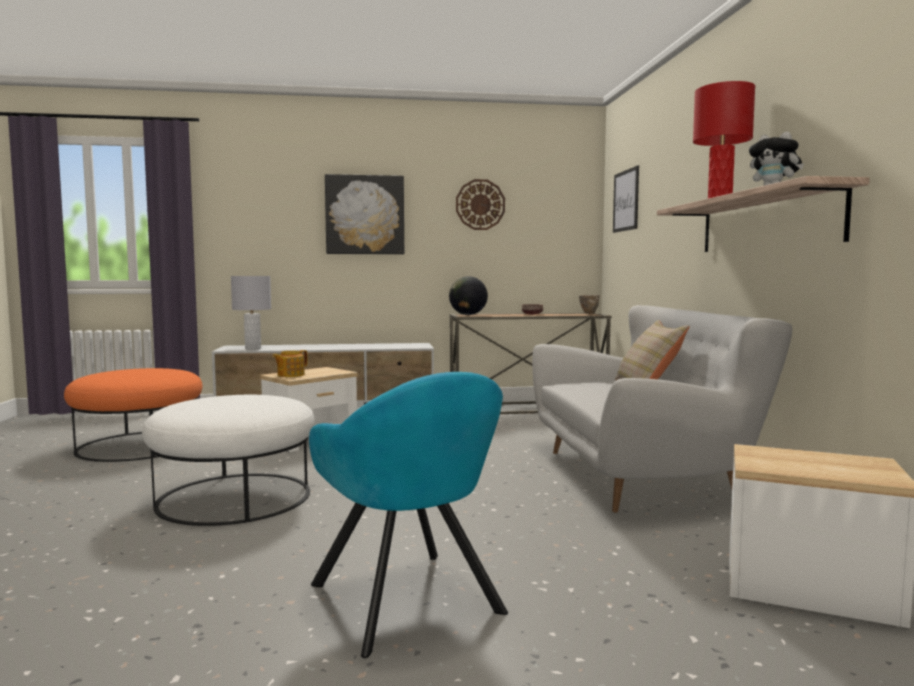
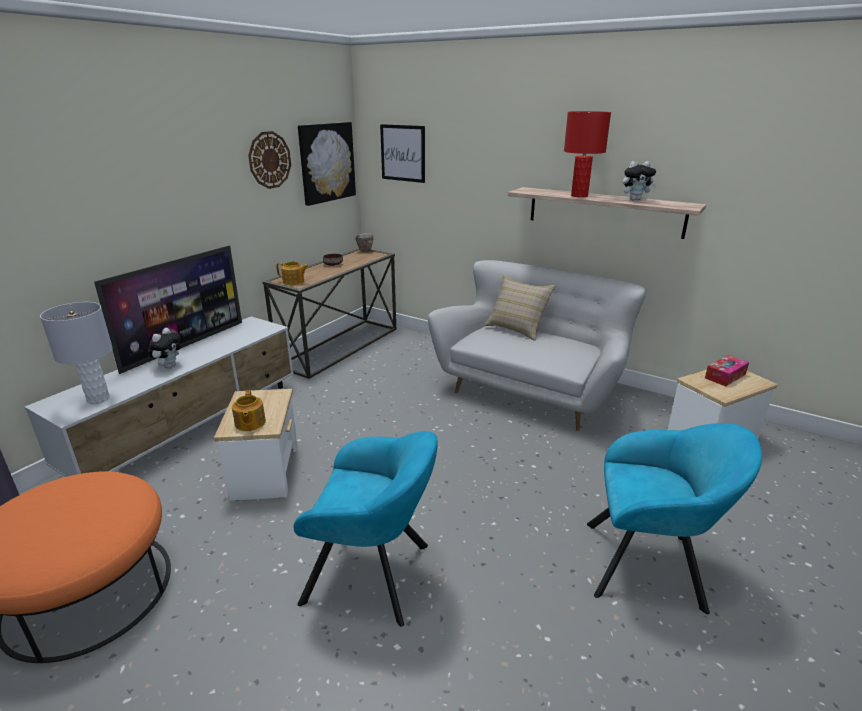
camera: 50 degrees left, 20 degrees up
(234, 497) = (374, 574): white ottoman -> turquoise armchair
(317, 347) = (169, 366): none -> plush toy
(352, 344) = (185, 345): none -> television
(365, 215) = (160, 190): picture -> picture (326, 162)
(468, 315) = (294, 282): globe -> teapot
(830, 461) = (725, 376): none -> tissue box

